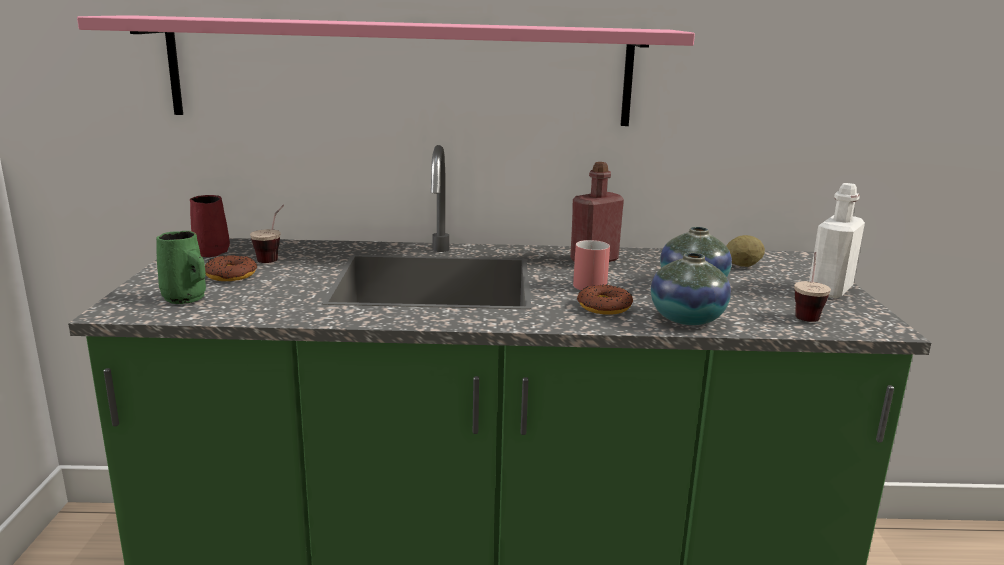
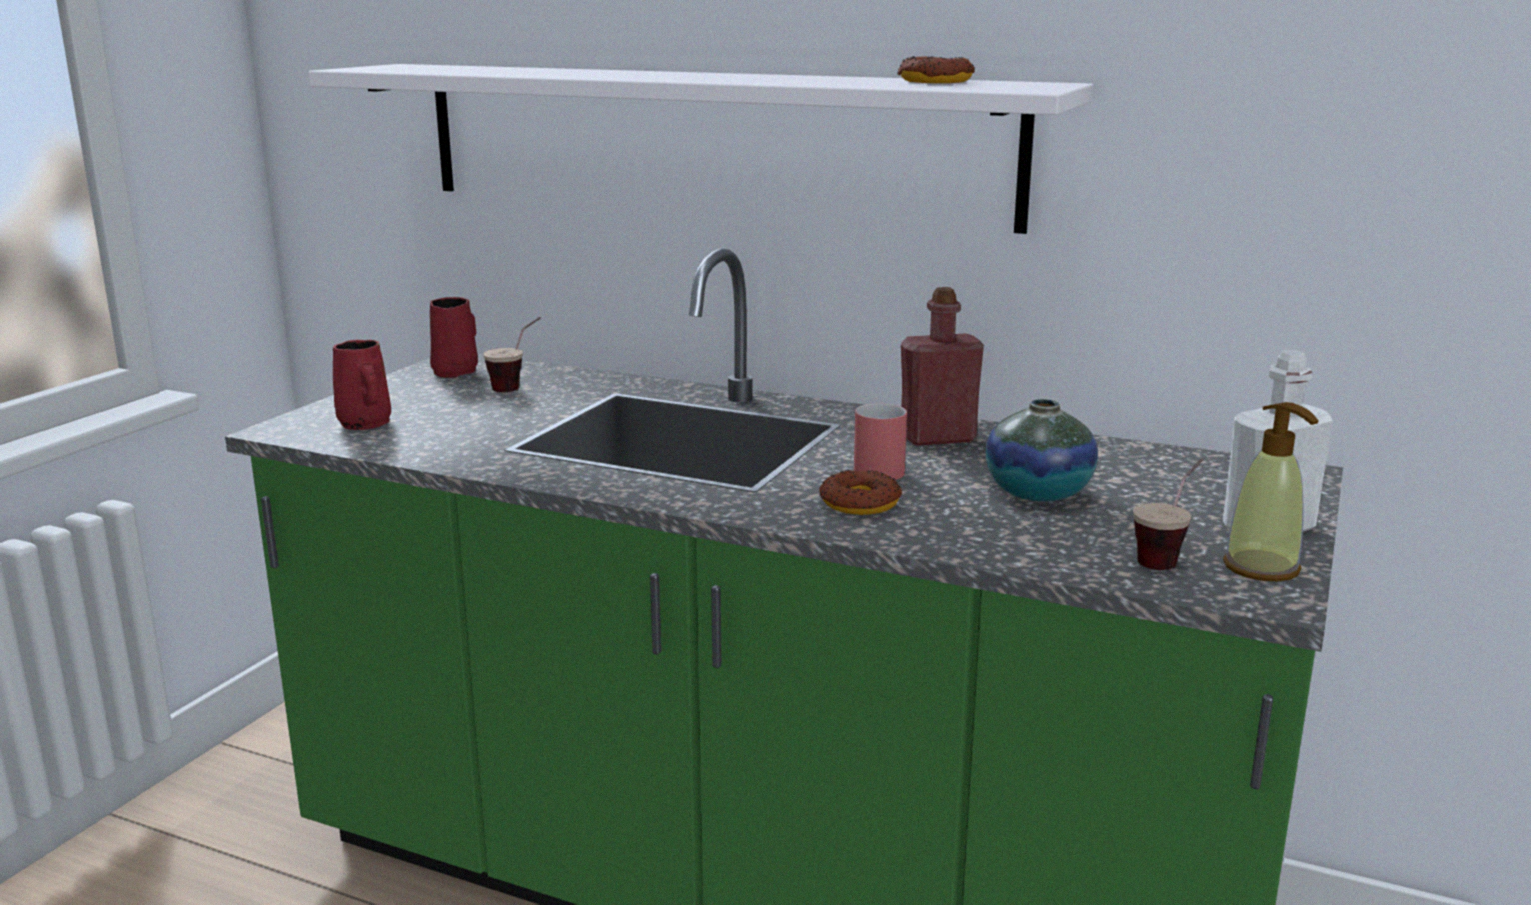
camera: 25 degrees right, 0 degrees up
(186, 299) = (365, 424): green mug -> red mug
(230, 275) = (444, 402): donut -> donut (935, 81)
(401, 72) = (707, 142): pink shelf -> white shelf
(687, 319) = (959, 536): vase -> none
(742, 266) = (1170, 474): potato -> none
(857, 312) = (1262, 568): none -> soap dispenser

